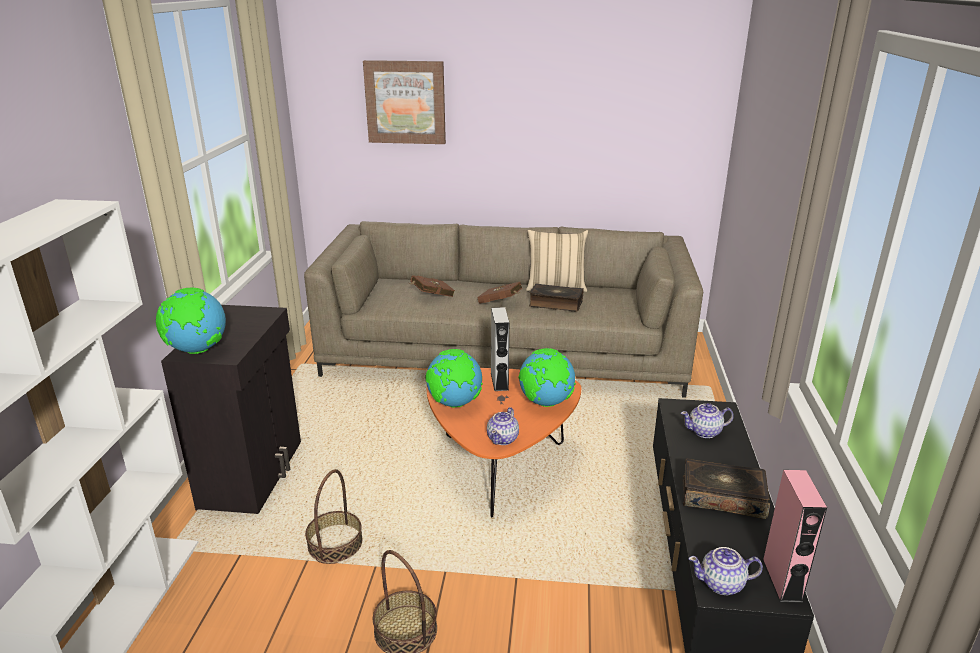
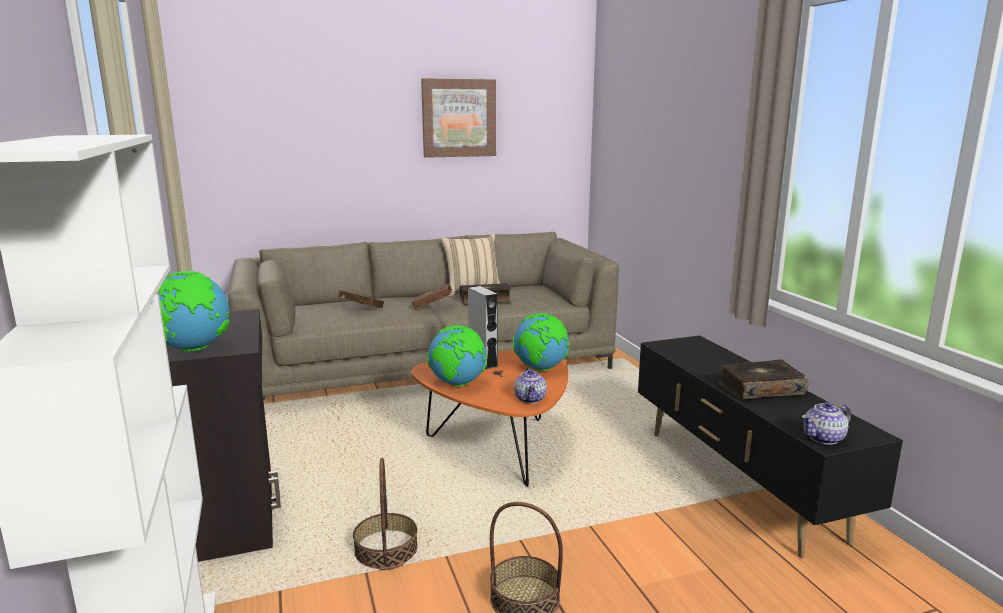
camera: 25 degrees left, 10 degrees down
(405, 102) = (296, 126): picture -> picture (459, 118)
(705, 432) = (700, 355): teapot -> none
(782, 580) = (858, 425): pink speaker -> none

